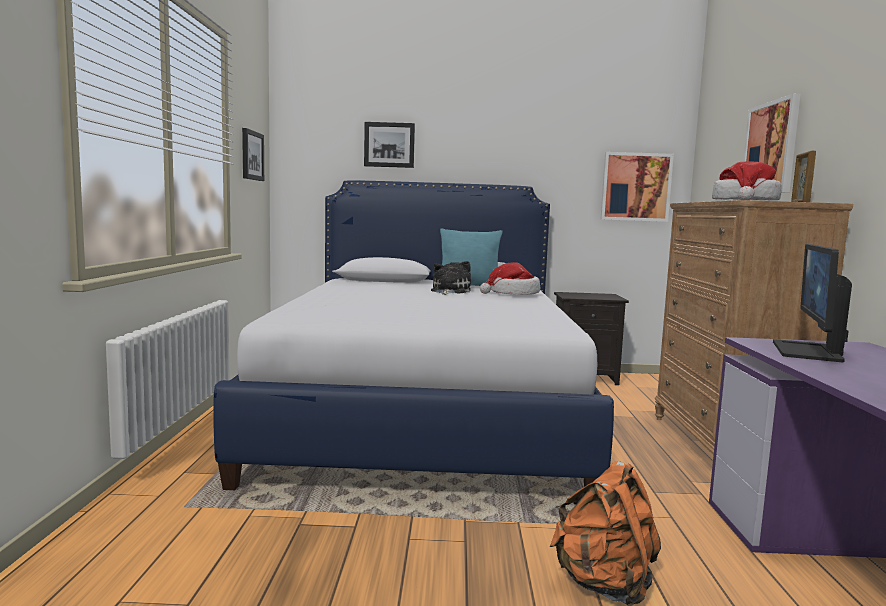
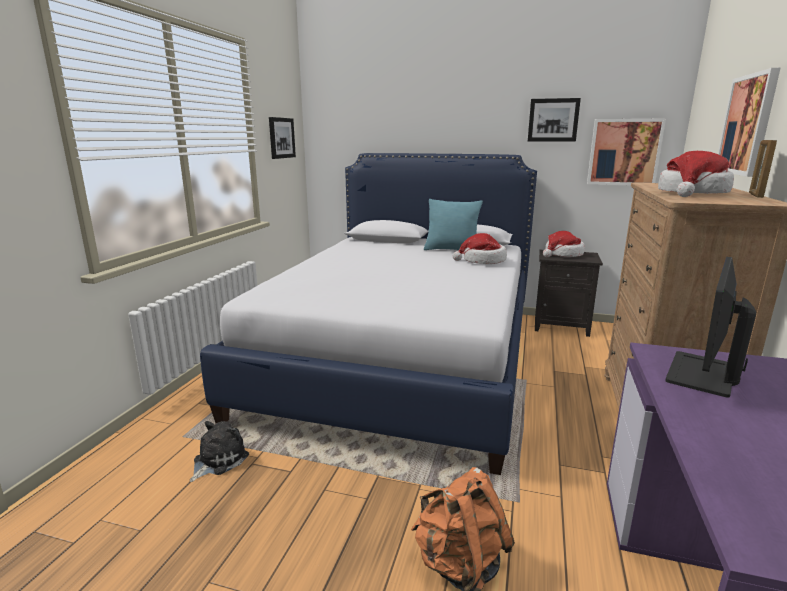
camera: 15 degrees right, 10 degrees up
(389, 145) = (397, 120): picture -> picture (553, 120)
(449, 291) = (428, 257): plush toy -> plush toy (218, 460)
(582, 295) = (562, 254): none -> hat

